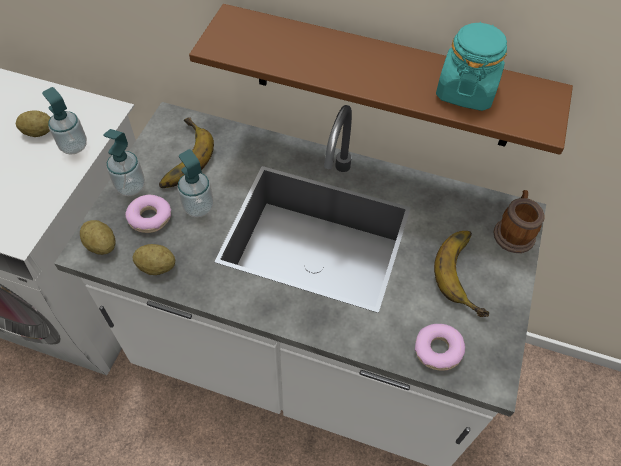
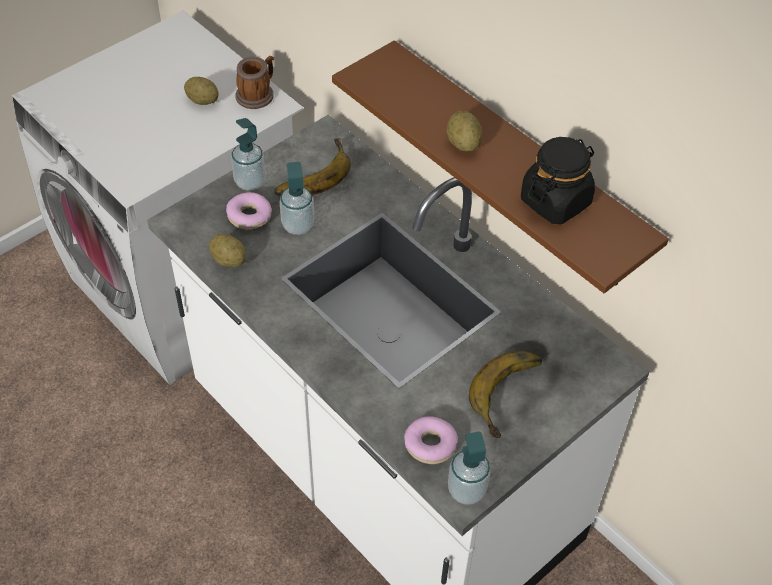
camera: 30 degrees right, 5 degrees down
(74, 146) = (225, 125): soap dispenser -> soap dispenser (466, 490)
(101, 245) = (194, 221): potato -> potato (463, 143)
(465, 90) = (555, 201): turquoise jar -> black jar
(513, 232) = (591, 381): mug -> mug (257, 94)

